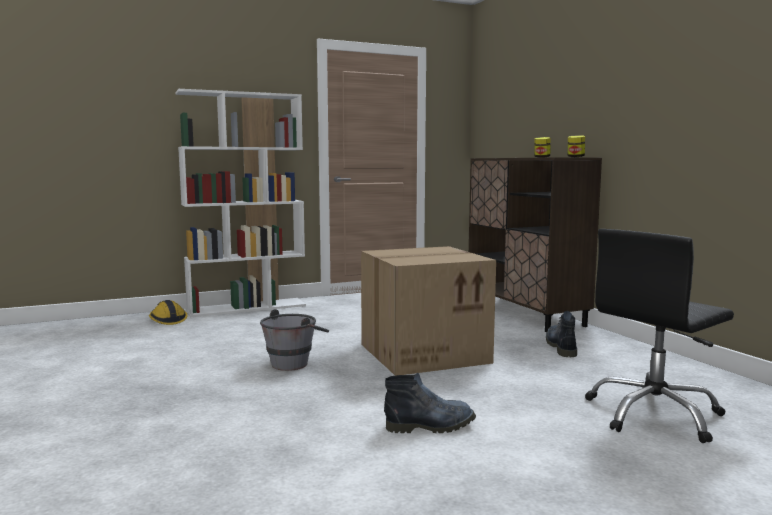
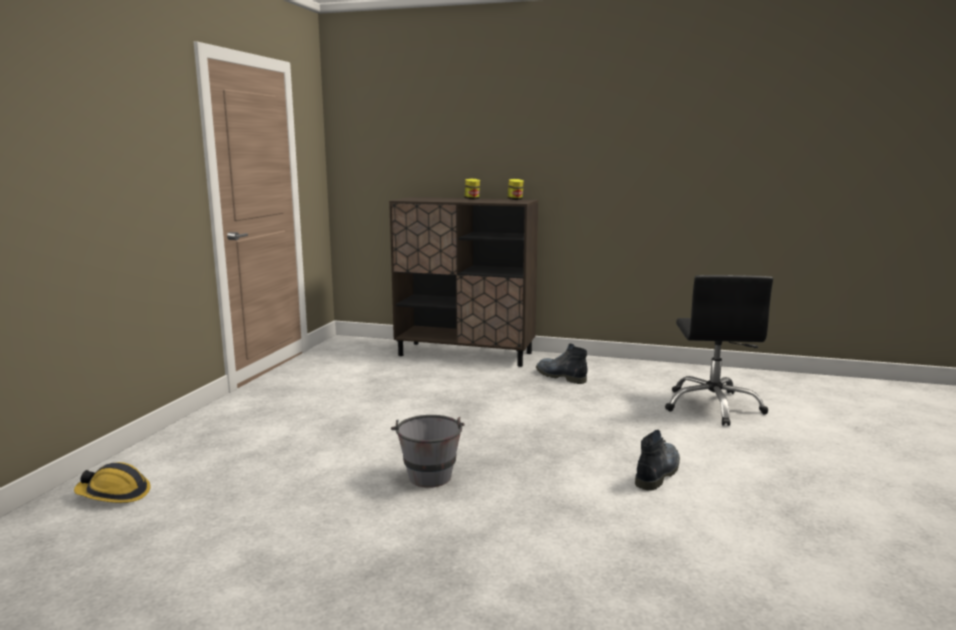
camera: 50 degrees left, 5 degrees up
(247, 307) = (180, 437): white bookcase -> none
(425, 353) = (496, 417): cardboard box -> none

